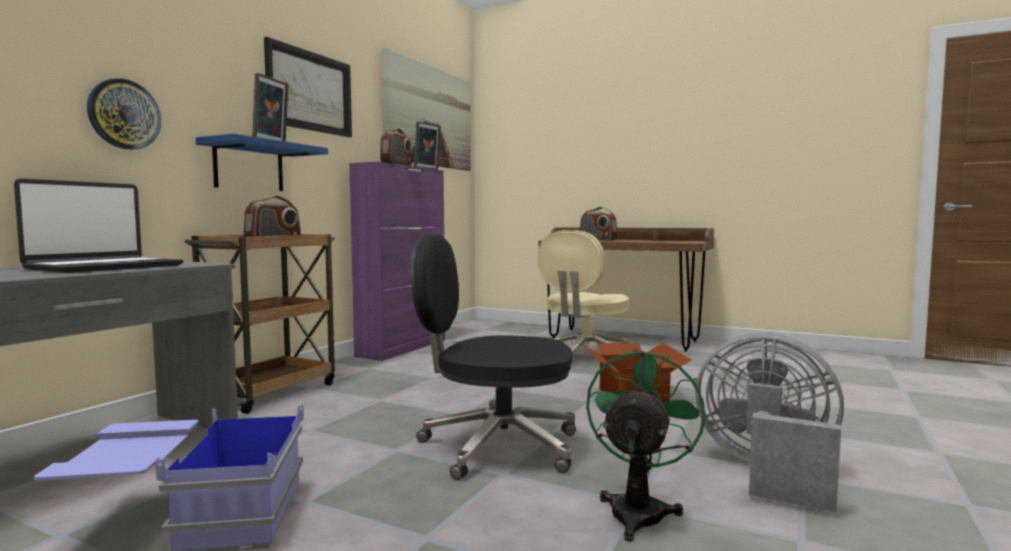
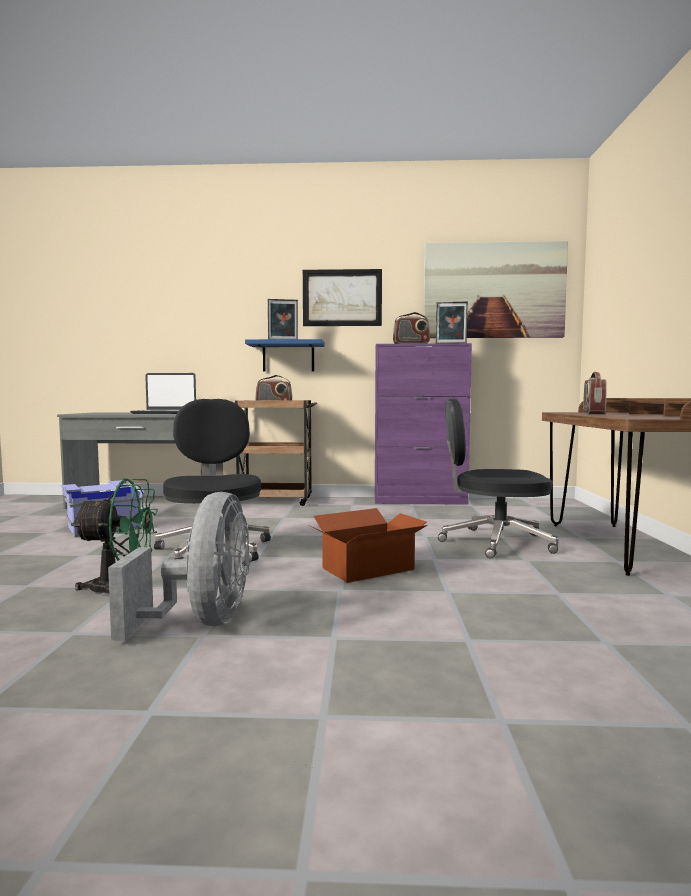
camera: 65 degrees right, 0 degrees up
(124, 114) = (213, 336): wall clock -> none
(584, 357) = (494, 542): beige office chair -> black office chair

